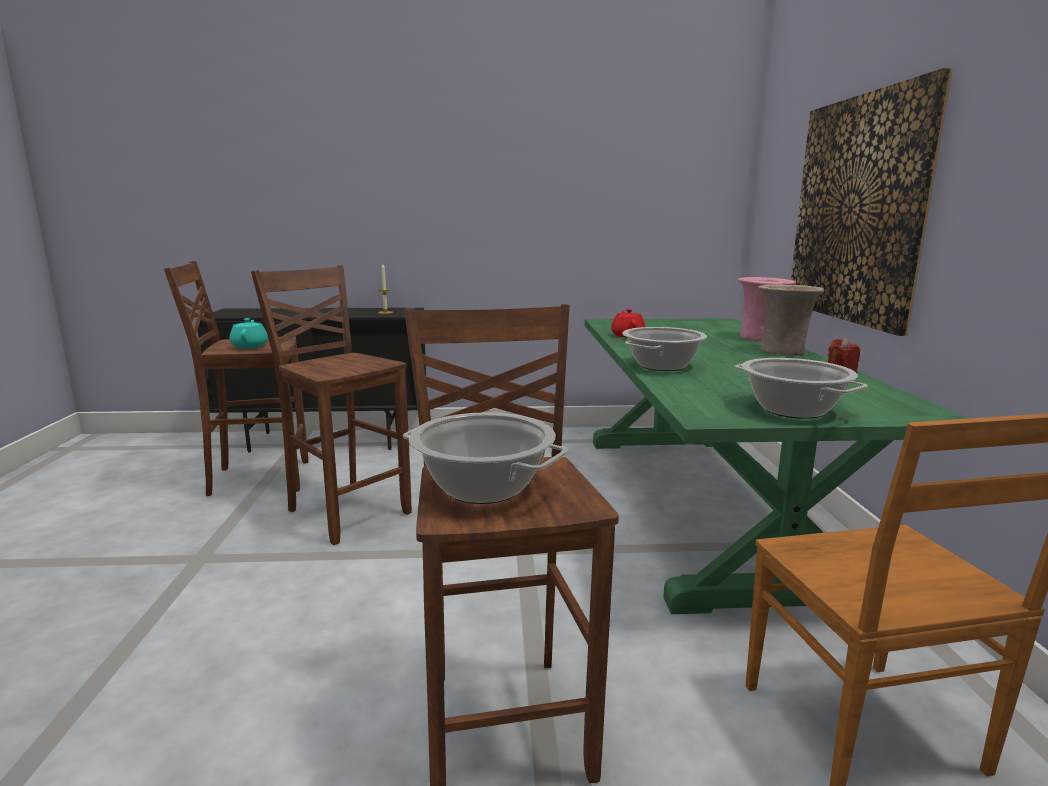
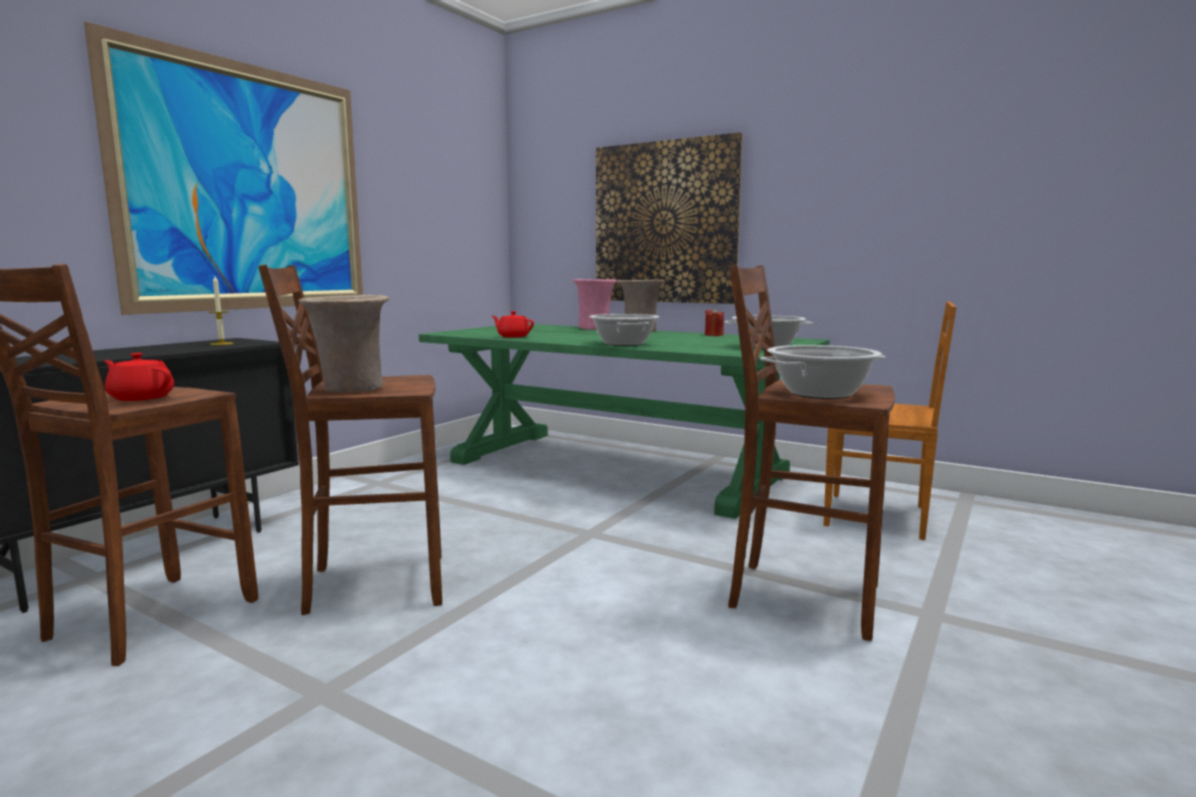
camera: 55 degrees left, 5 degrees down
(250, 346) = (141, 398): turquoise teapot -> red teapot
(317, 364) = (351, 389): none -> beige vase
(442, 194) = (249, 188): none -> picture

